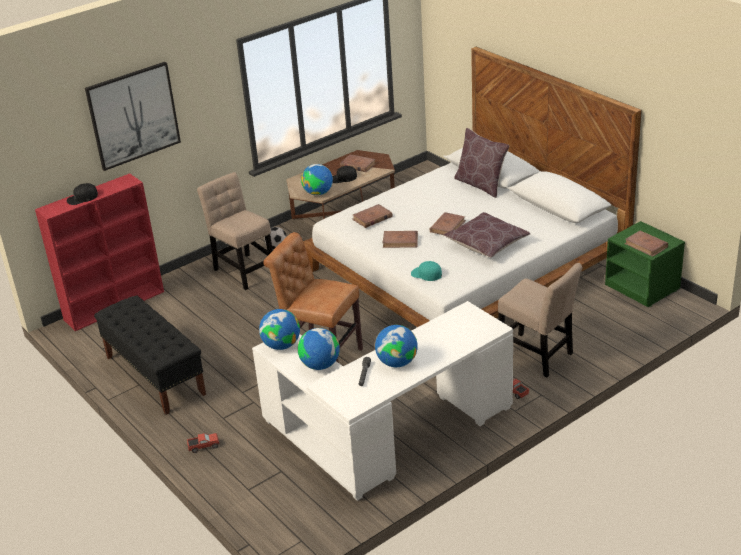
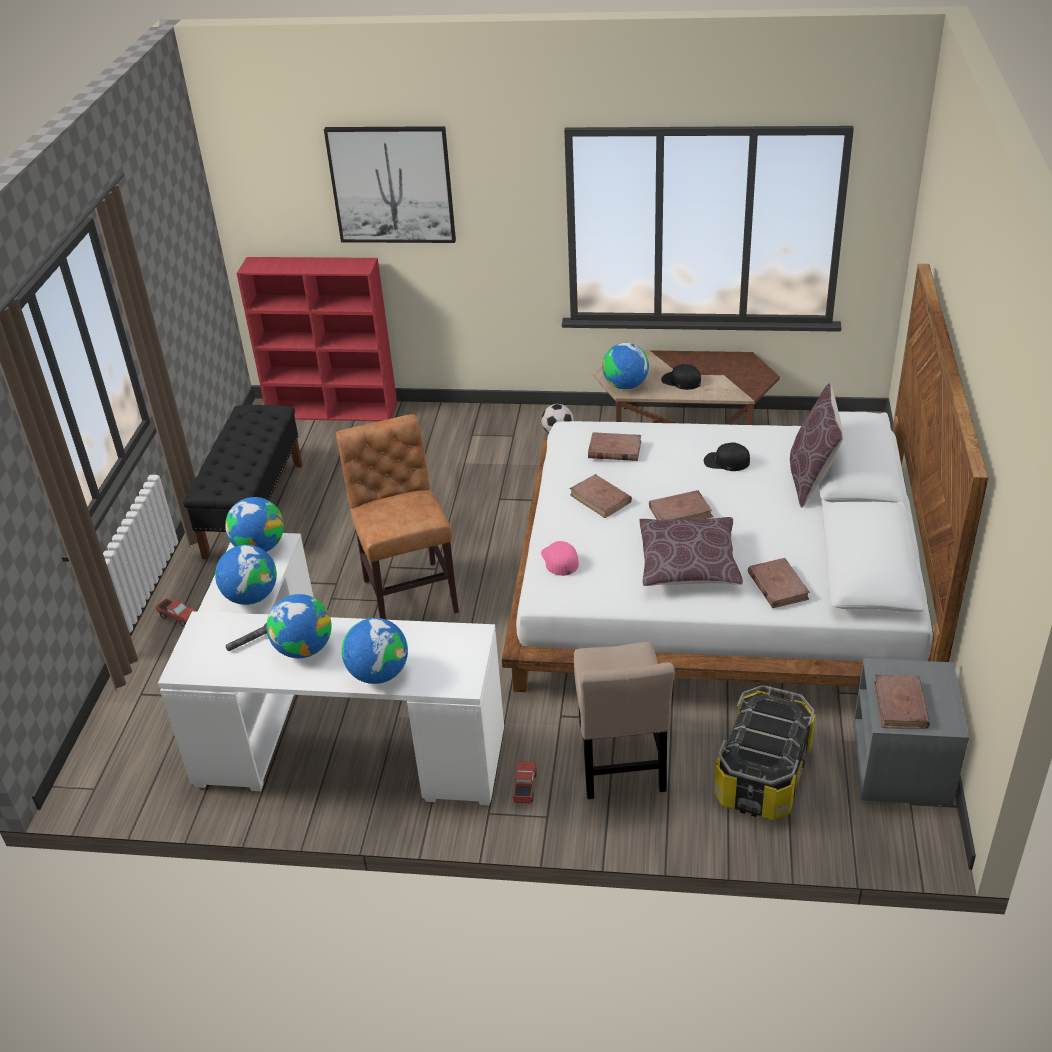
camera: 45 degrees right, 5 degrees up
(82, 198) = (297, 265): black cap -> black cap (726, 461)
(243, 270) = (489, 441): beige chair -> none
(357, 165) = (722, 372): brown book -> brown book (777, 586)
(426, 274) = (559, 560): turquoise cap -> pink cap
(451, 348) = (378, 674): none -> globe
(599, 322) = (763, 774): none -> storage box
(643, 287) = (902, 766): green nightstand -> grey nightstand

